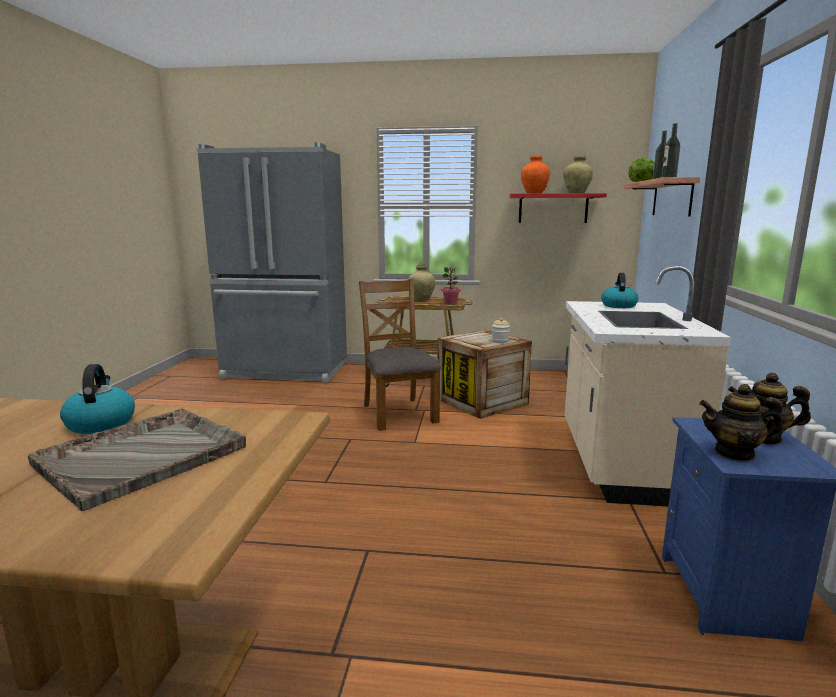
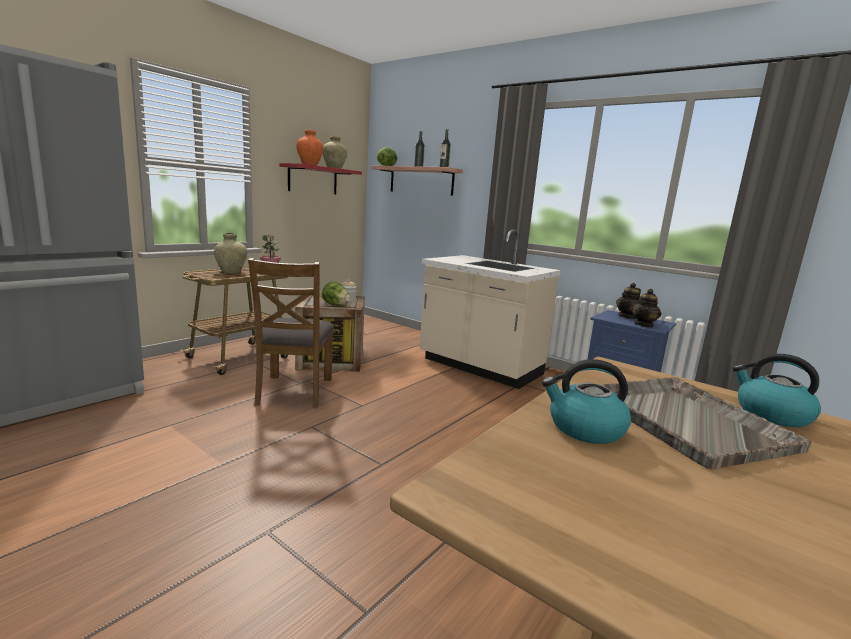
camera: 60 degrees left, 0 degrees up
(398, 413) = (294, 391): brown chair -> brown chair turned 105 degrees counterclockwise
(473, 342) = (335, 305): none -> lettuce
(618, 305) = (457, 259): kettle -> kettle (771, 414)

